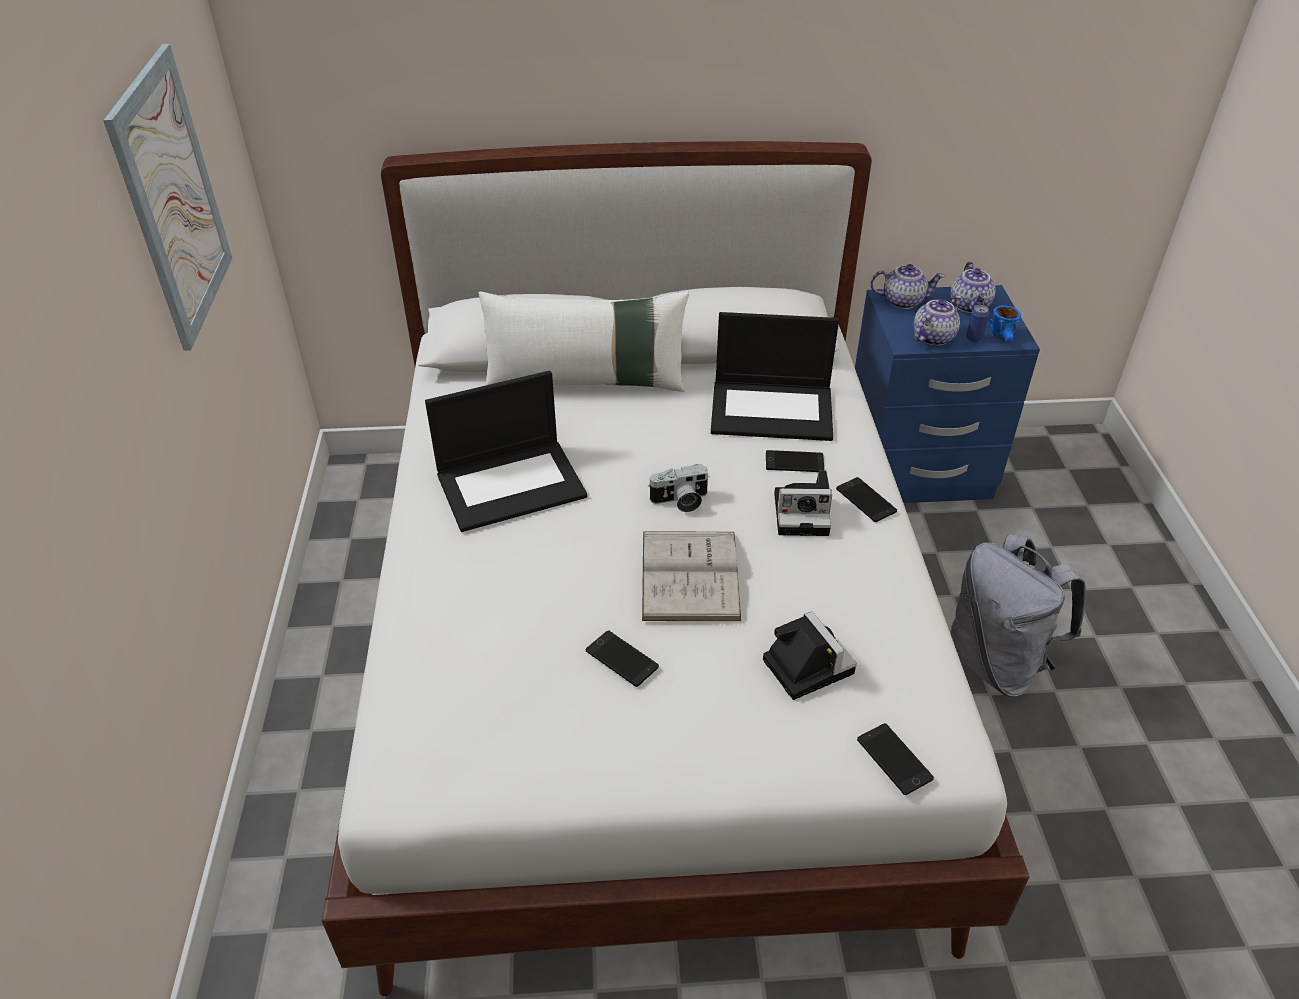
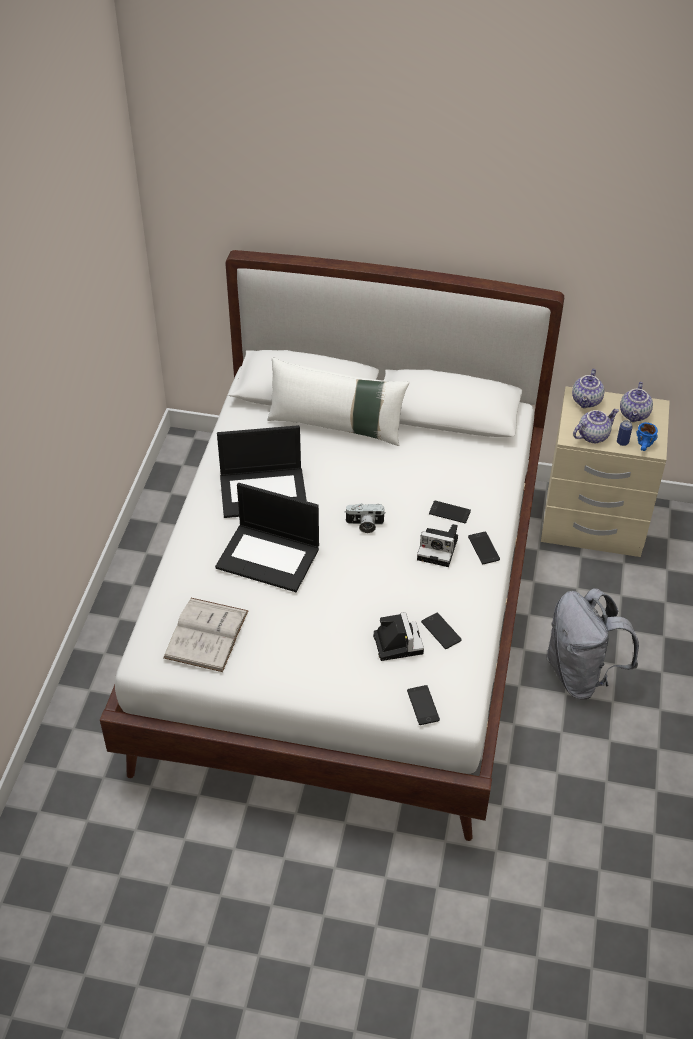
camera: 15 degrees right, 5 degrees up
(172, 198) = (89, 289): picture -> none
(622, 659) = (292, 616): phone -> phone (441, 631)
(690, 575) = (351, 574): white book -> white book (206, 634)
(773, 410) = (452, 471): laptop -> laptop (269, 557)
(903, 301) = (587, 401): teapot -> teapot turned 90 degrees clockwise
(917, 471) = (593, 523): blue nightstand -> beige nightstand

